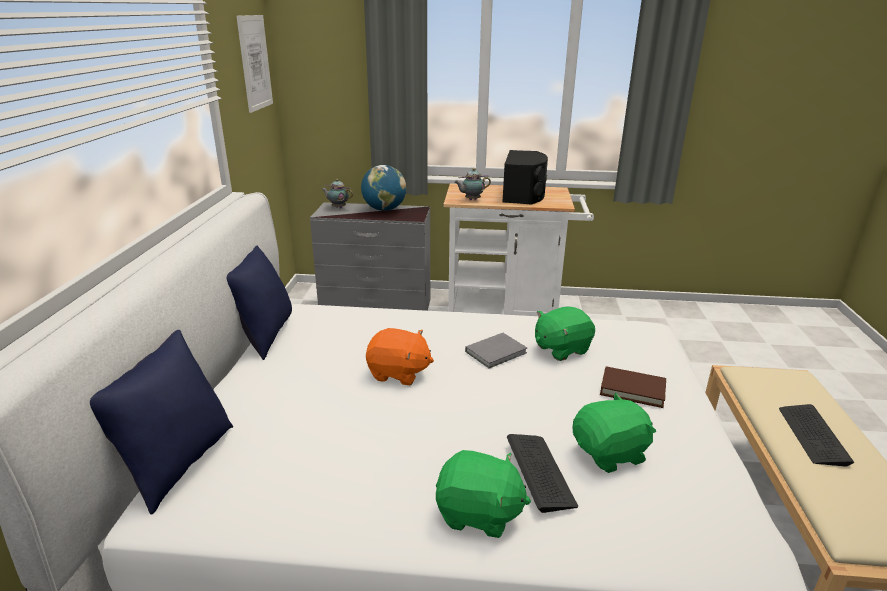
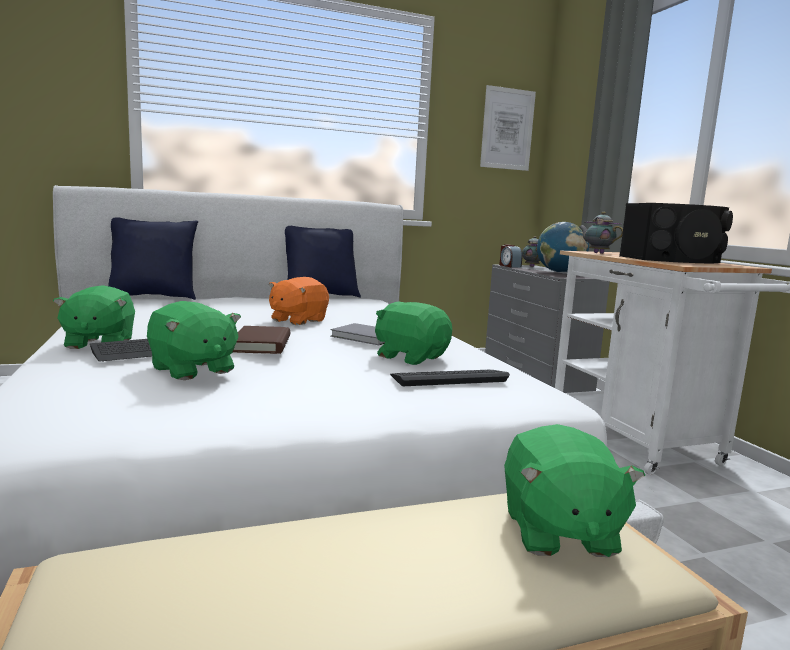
camera: 65 degrees right, 15 degrees down
(330, 215) = (509, 266): none -> alarm clock
(398, 373) = (297, 320): orange plush toy -> orange plush toy turned 45 degrees clockwise
(632, 390) = (347, 384): brown book -> brown book (262, 344)
(779, 386) = (557, 532): none -> green plush toy
(812, 435) = (388, 554): keyboard -> keyboard (448, 378)

